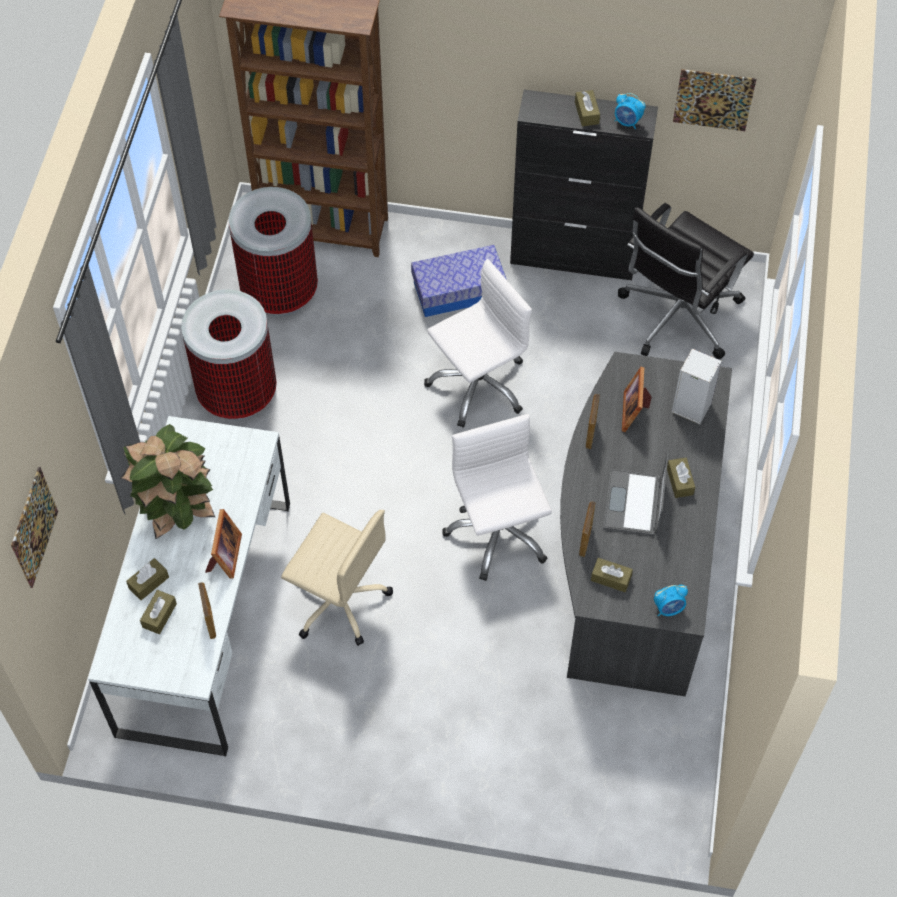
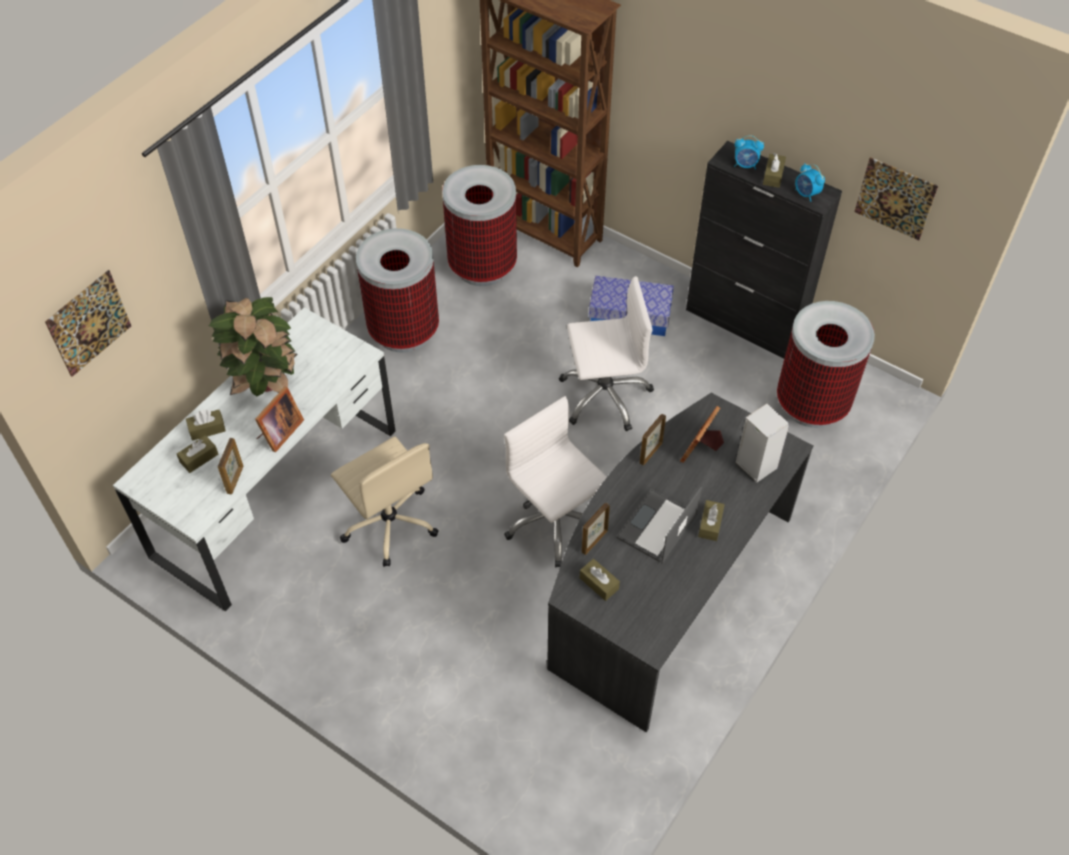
camera: 25 degrees right, 5 degrees down
(498, 533) = (554, 522): white office chair -> white office chair turned 45 degrees counterclockwise
(668, 608) = (638, 632): alarm clock -> alarm clock (745, 165)
(677, 317) = (811, 403): black office chair -> trash can

